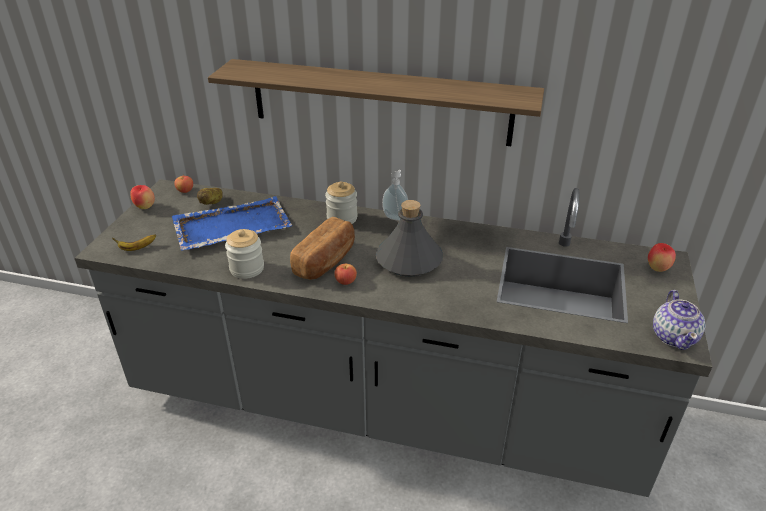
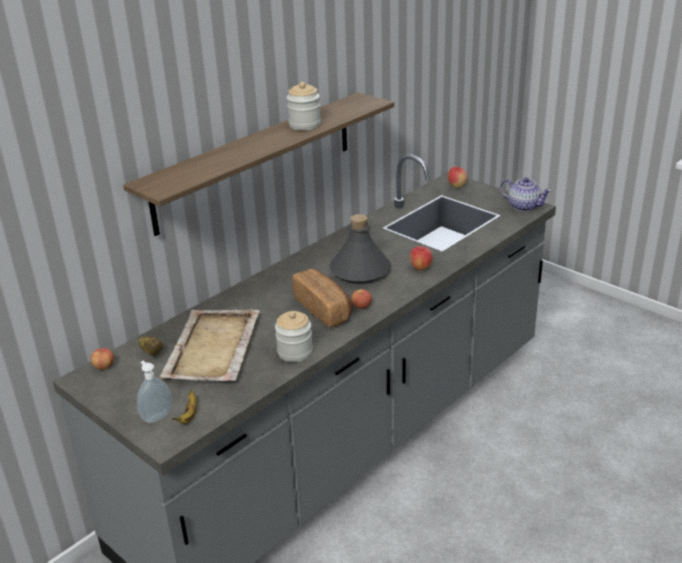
camera: 60 degrees left, 5 degrees down
(145, 207) = (107, 399): apple -> apple (420, 268)
(231, 226) = (212, 348): blue tray -> beige tray
(342, 218) = (266, 286): jar -> jar (304, 125)
(396, 217) = (293, 260): soap dispenser -> soap dispenser (156, 416)

